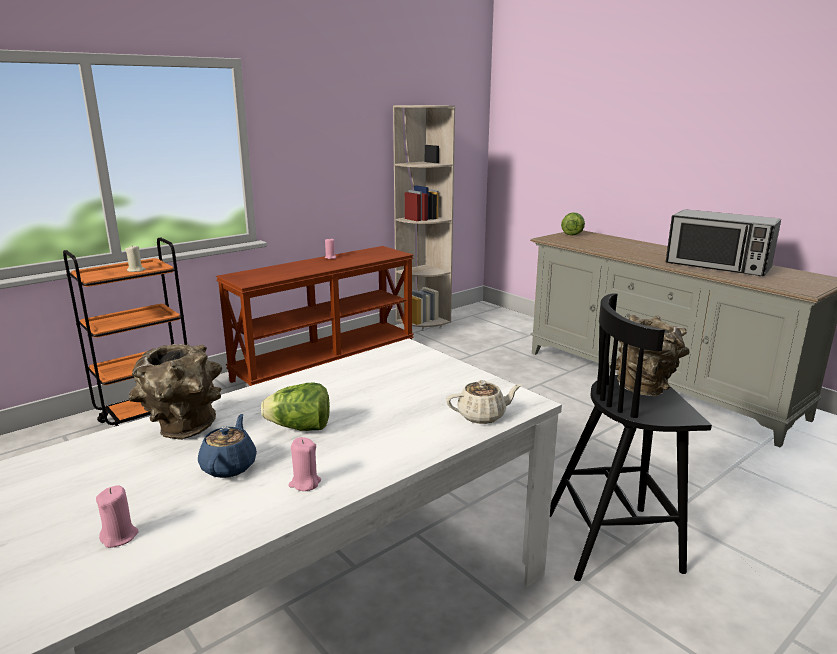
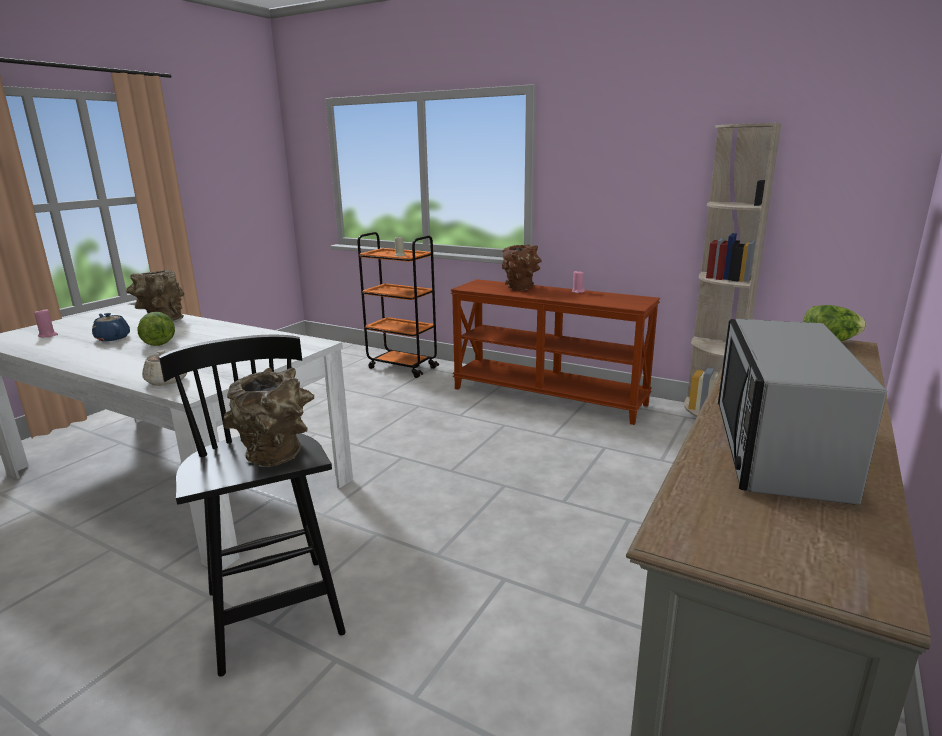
camera: 70 degrees right, 0 degrees up
(229, 466) = (112, 338): blue teapot -> blue teapot turned 120 degrees counterclockwise
(288, 269) = (520, 288): none -> brown vase
(305, 483) = (82, 354): pink candle -> none

